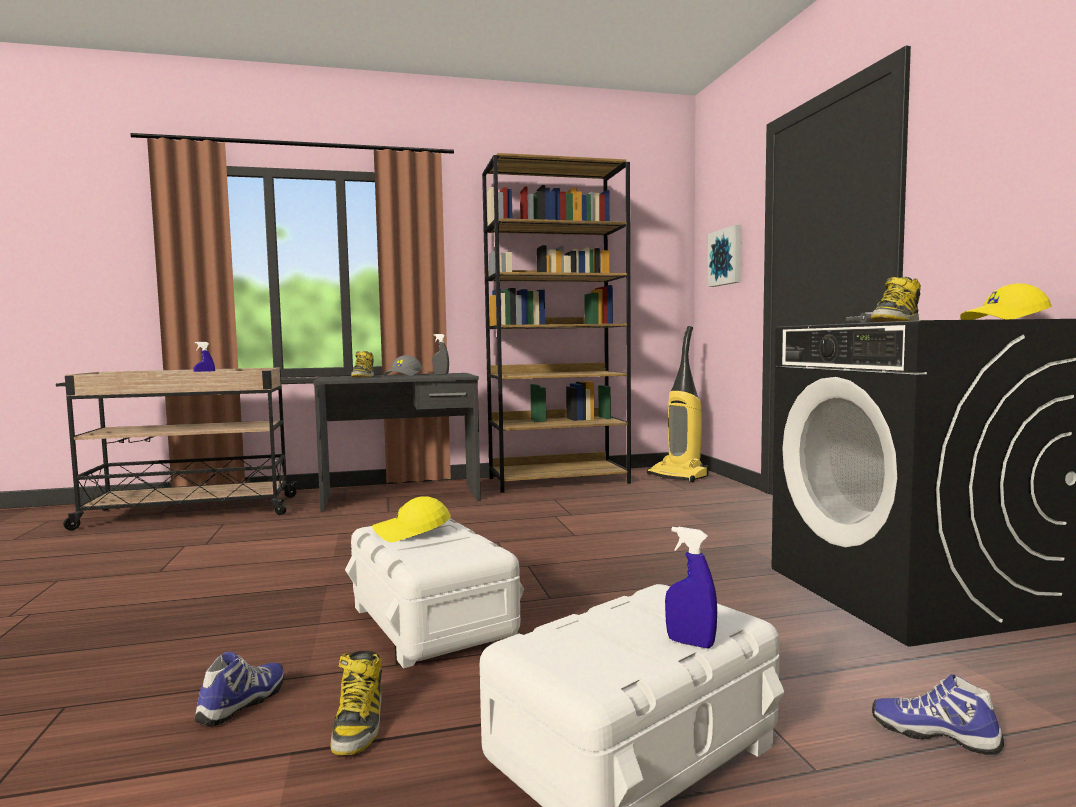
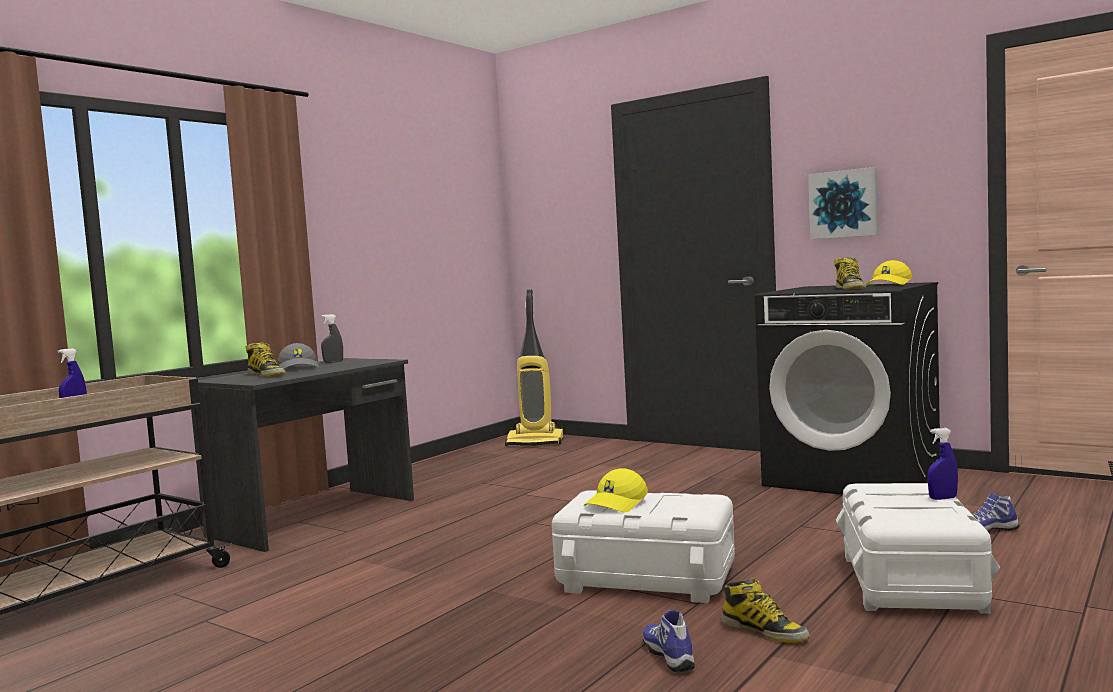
camera: 40 degrees left, 0 degrees up
(559, 480) = (438, 468): brown bookcase -> none
(727, 257) = (561, 221): picture -> picture (844, 204)

